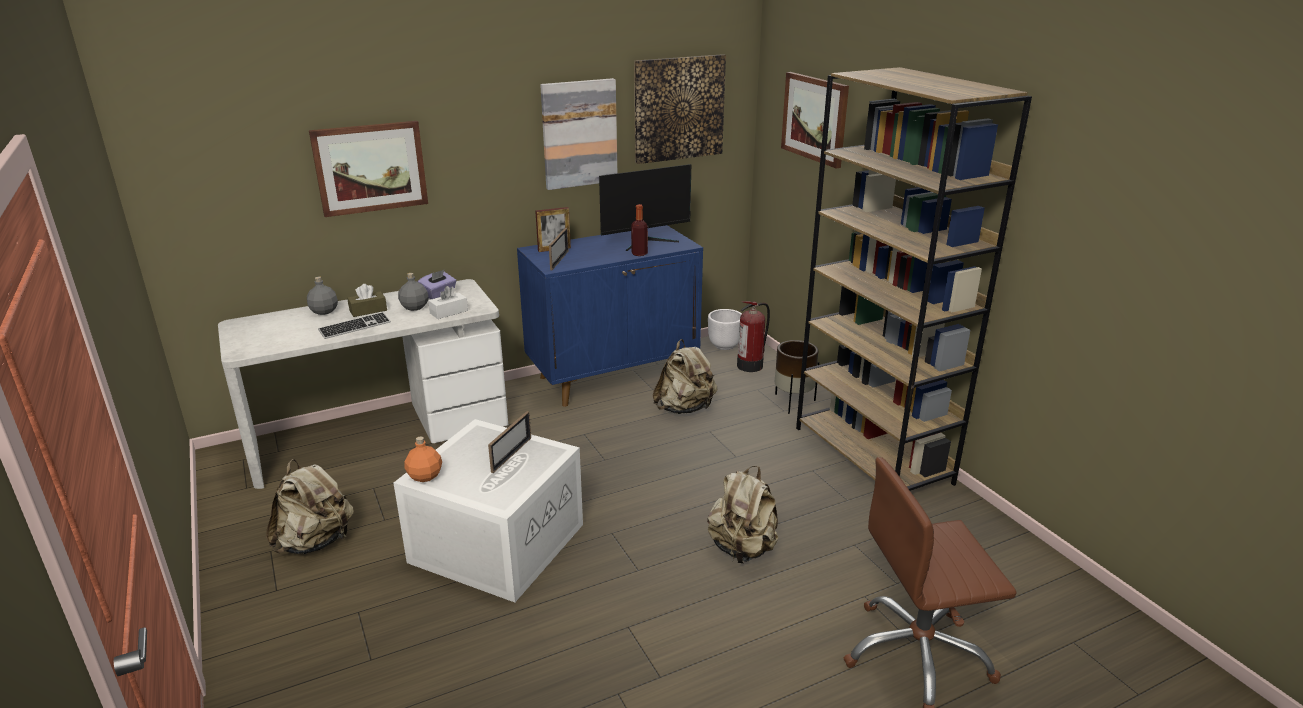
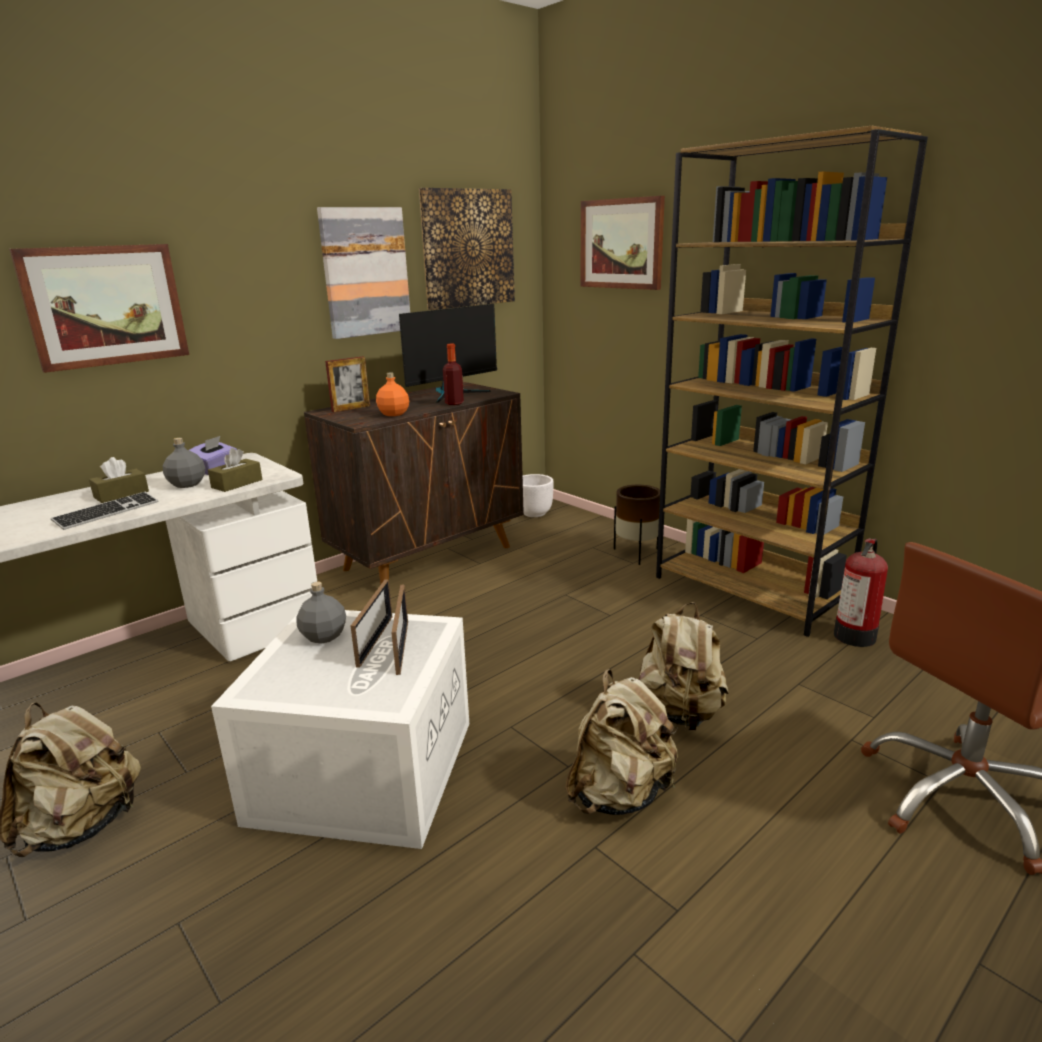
camera: 15 degrees left, 5 degrees down
(324, 311) = (55, 502): grey bottle -> grey bottle (323, 637)
(425, 476) = (259, 688): orange bottle -> orange bottle (394, 414)
(449, 312) = (237, 484): white tissue box -> brown tissue box
(559, 260) = (363, 416): picture frame -> picture frame (402, 647)
(614, 377) = (430, 557): blue cabinet -> brown cabinet
(685, 408) = (525, 576): beige backpack -> beige backpack (619, 794)
(751, 365) = (572, 527): fire extinguisher -> fire extinguisher (855, 635)

